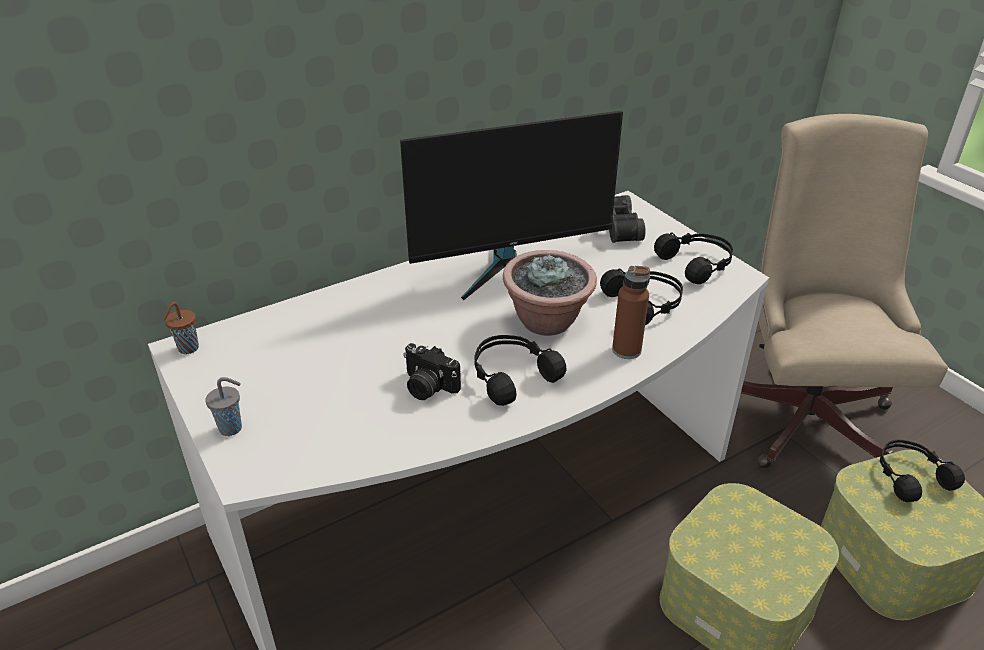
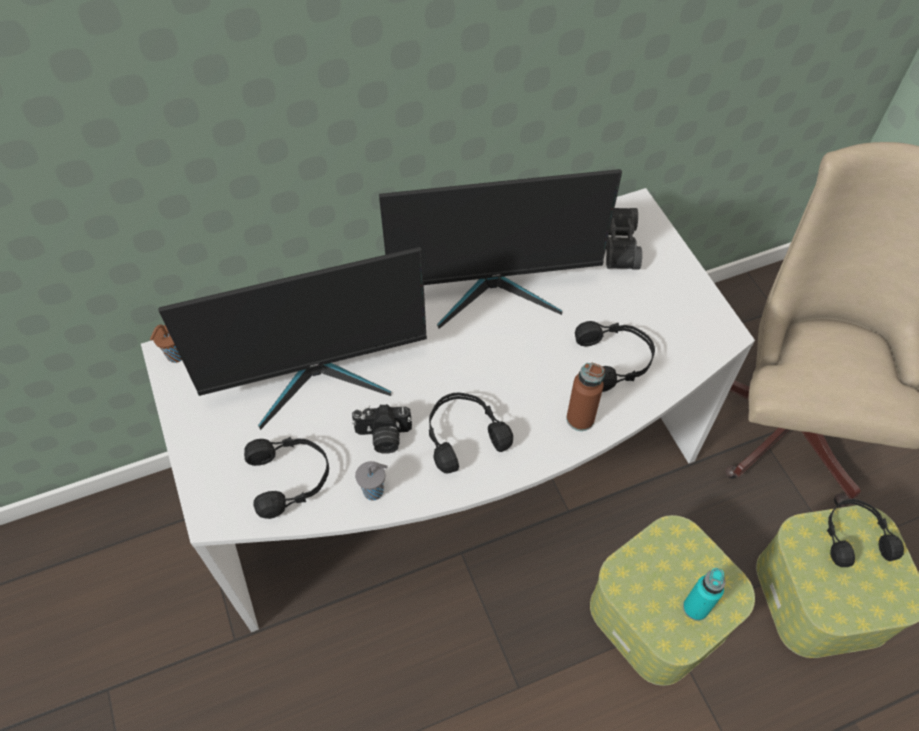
camera: 10 degrees right, 20 degrees up
(232, 428) = (205, 459): grey cup -> grey cup (375, 491)
(347, 349) = (318, 377): none -> monitor
(427, 387) = (383, 437): camera -> camera turned 45 degrees counterclockwise
(547, 321) = (513, 370): potted plant -> none
(697, 264) = (685, 311): black headphones -> black headphones (291, 478)
(780, 563) = (695, 608): none -> turquoise bottle

